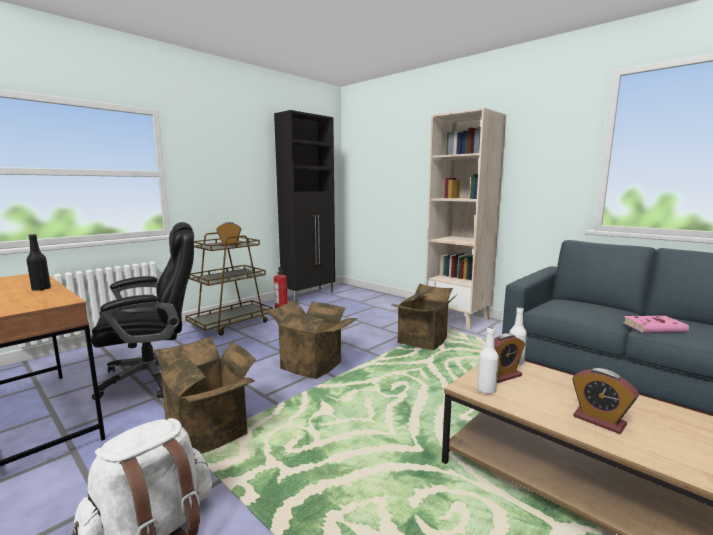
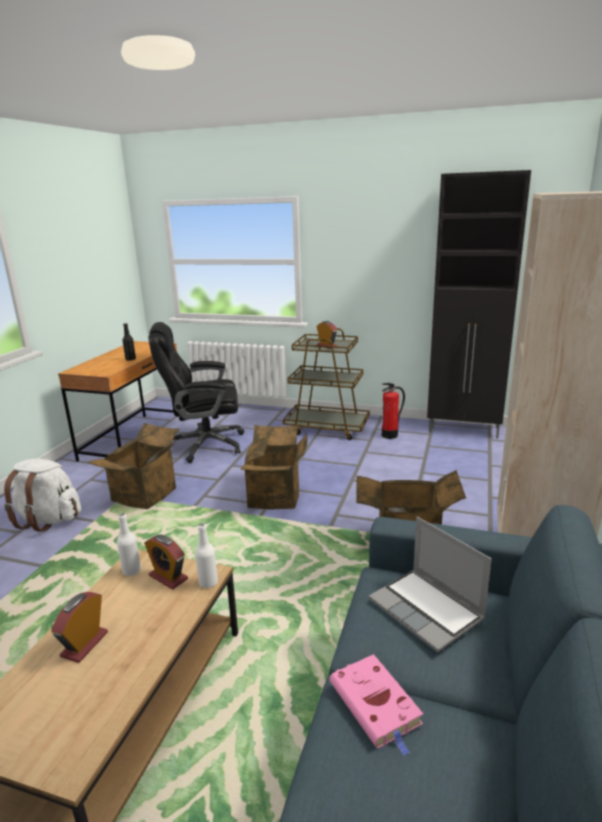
camera: 65 degrees right, 10 degrees up
(154, 377) = (205, 445): black office chair -> black office chair turned 135 degrees clockwise
(574, 307) = (427, 610): none -> laptop

